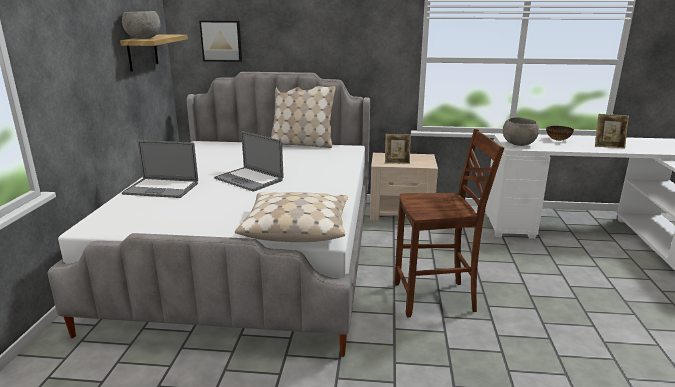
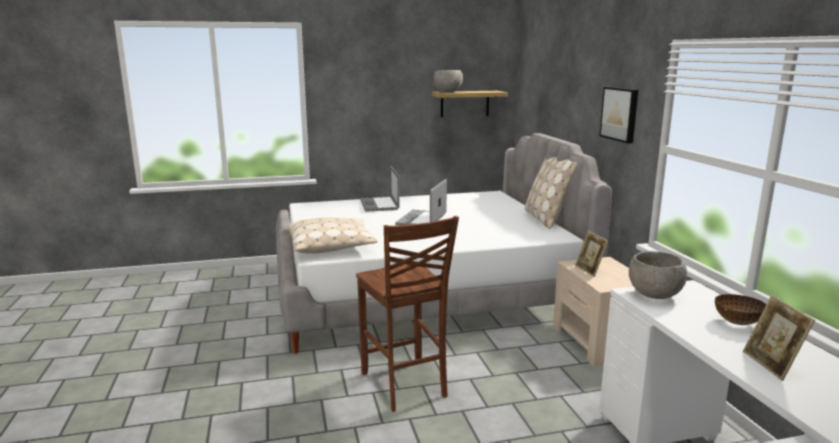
camera: 70 degrees right, 5 degrees down
(221, 41) = (537, 101): picture -> picture (620, 114)

